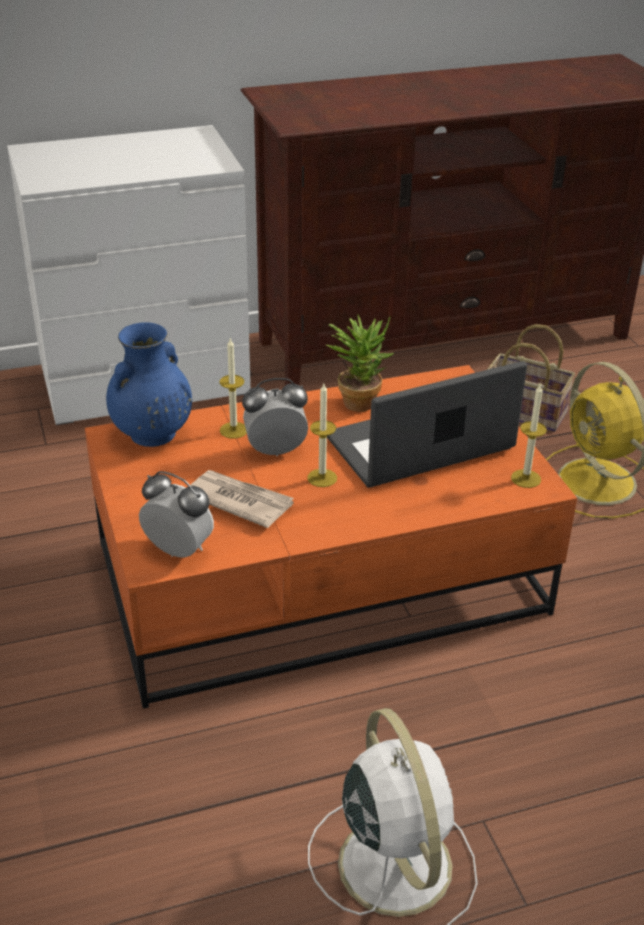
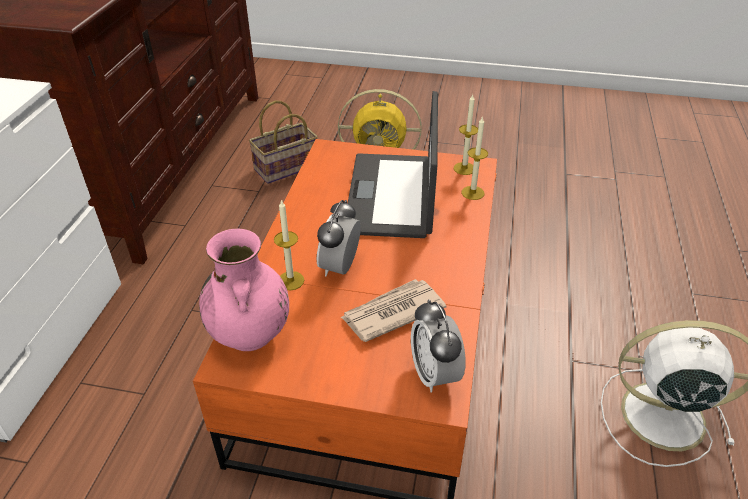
camera: 60 degrees left, 5 degrees up
(151, 434) = (250, 334): blue vase -> pink vase
(178, 550) = (434, 374): alarm clock -> alarm clock turned 75 degrees counterclockwise
(322, 478) = (395, 256): candle -> candle (472, 193)
(358, 399) = (311, 201): potted plant -> none

